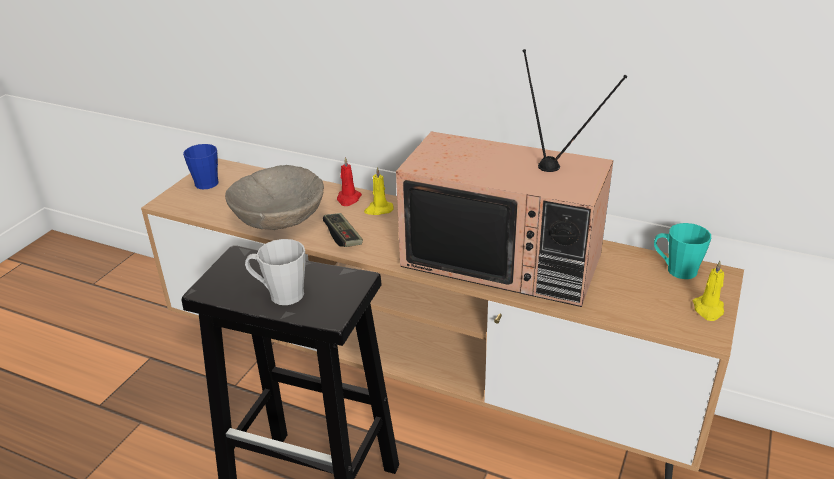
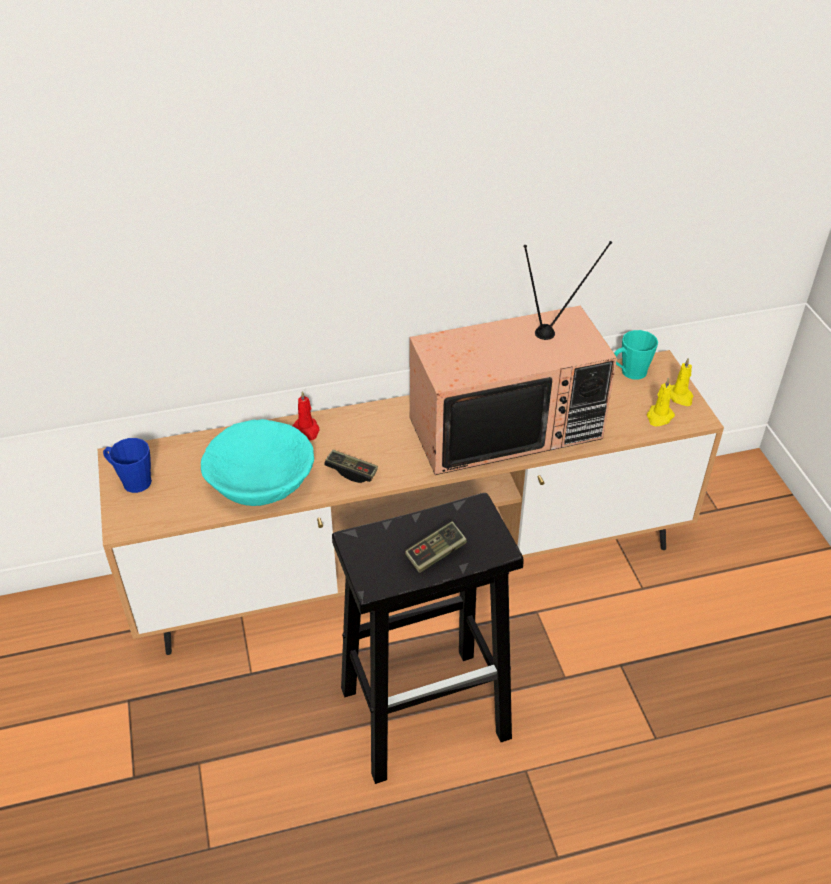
camera: 40 degrees left, 10 degrees up
(278, 214) = (261, 480): beige bowl -> turquoise bowl
(280, 294) = (435, 554): grey mug -> game controller
(378, 209) = (348, 428): yellow candle -> yellow candle (659, 417)

